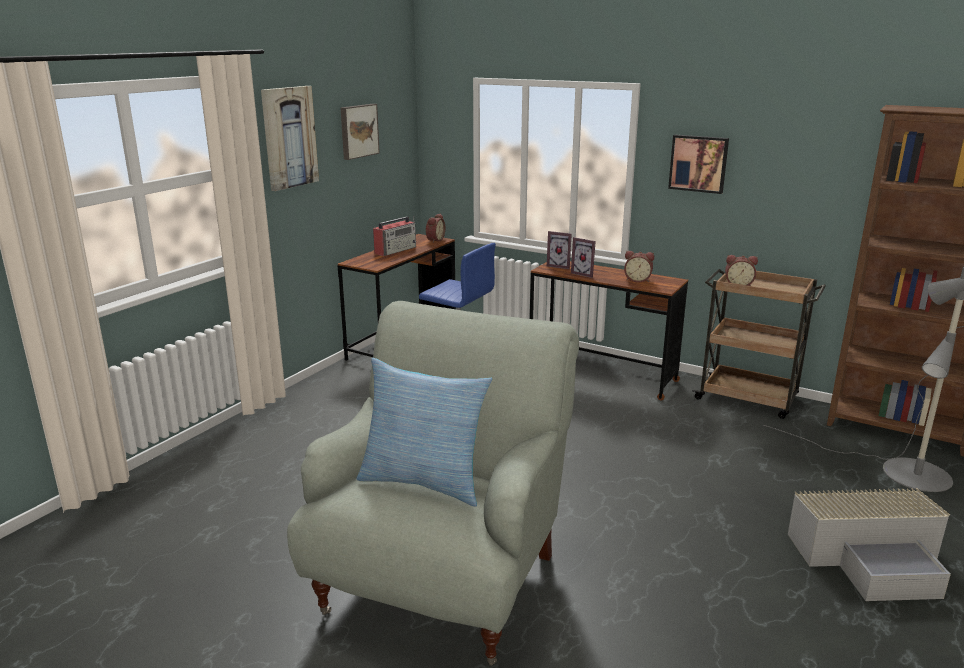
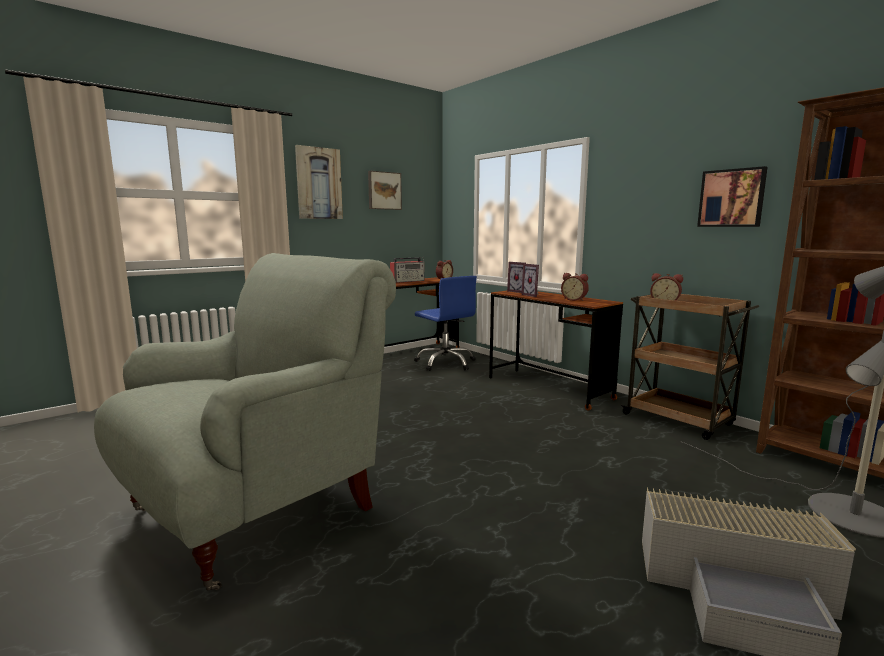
camera: 20 degrees right, 10 degrees down
(424, 481) = (207, 388): pillow -> none
(698, 163) = (636, 198): picture -> picture (732, 198)

